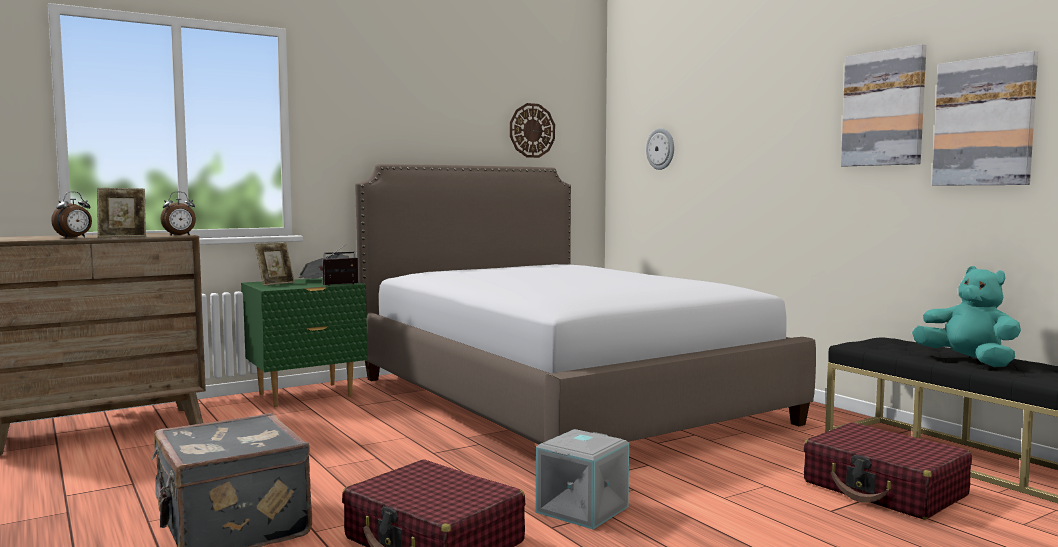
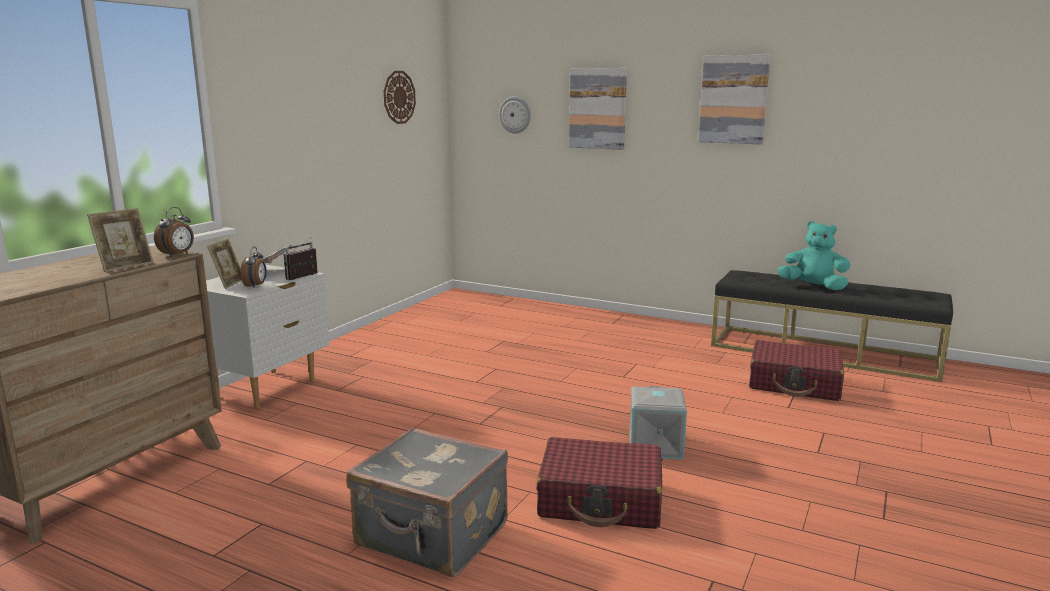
camera: 30 degrees left, 10 degrees up
(74, 237) = (74, 276): alarm clock -> alarm clock (256, 286)
(306, 395) = (267, 389): green nightstand -> white nightstand
(561, 399) = (499, 350): bed -> none
(984, 122) = (812, 117): picture -> picture (598, 108)

